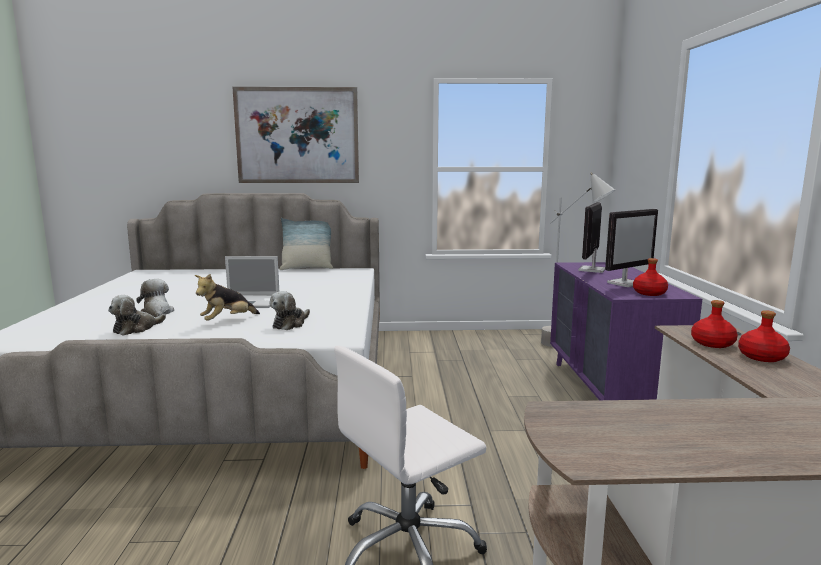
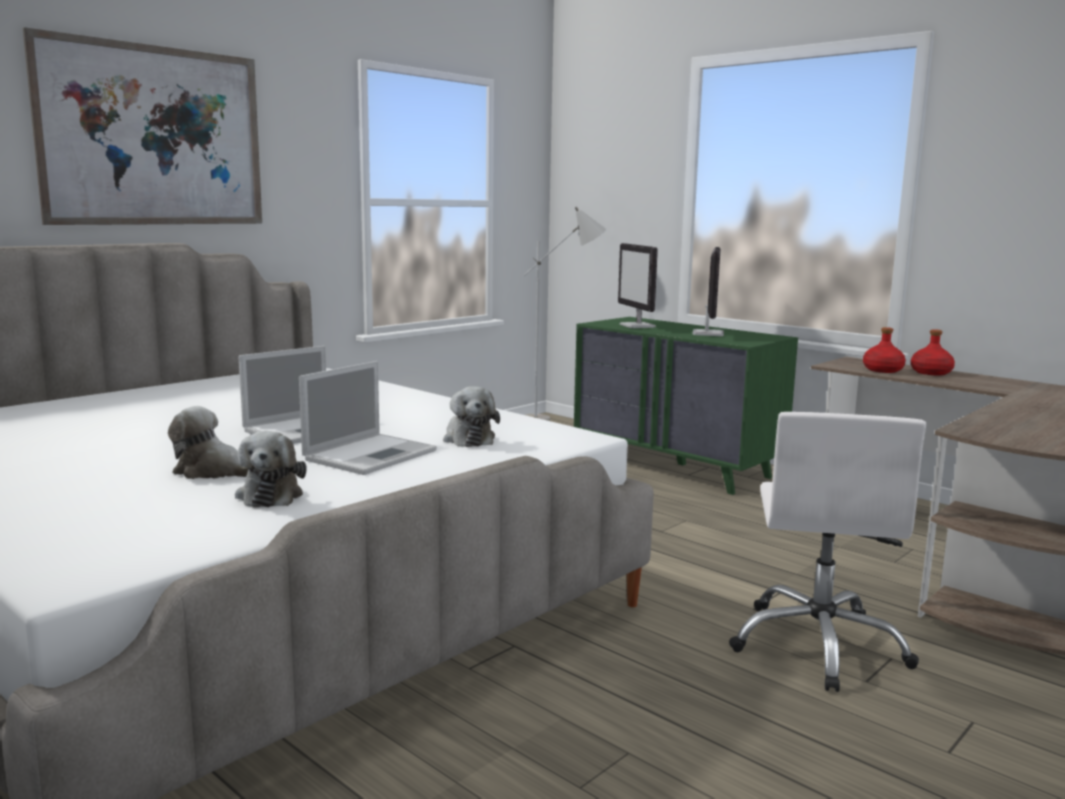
camera: 45 degrees left, 0 degrees up
(227, 321) = (372, 454): plush toy -> laptop
(307, 268) = (211, 378): pillow -> none
(608, 391) = (676, 466): purple dresser -> green dresser
(649, 293) = (754, 338): red bottle -> none

